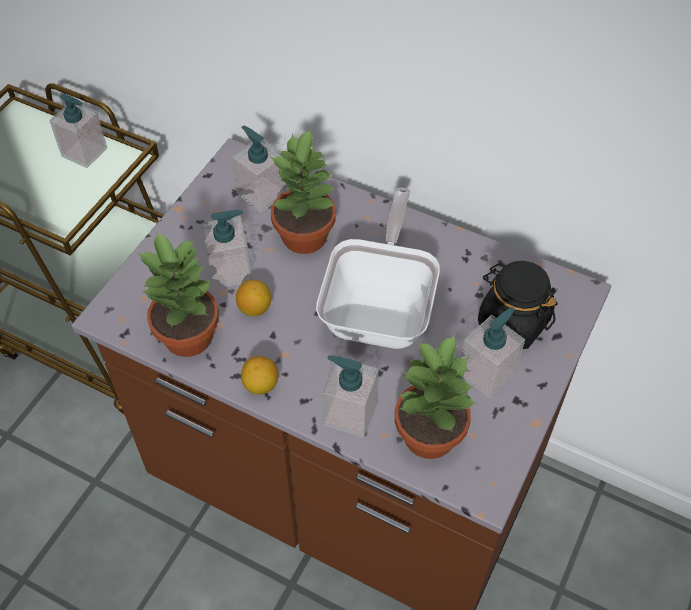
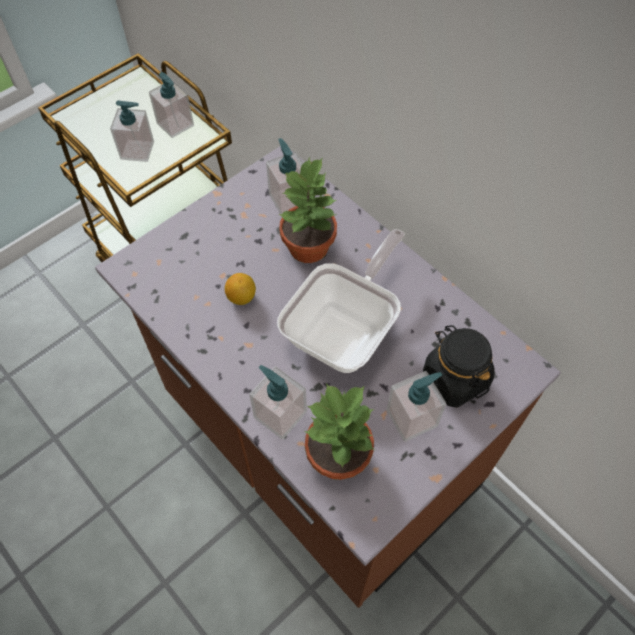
camera: 20 degrees right, 5 degrees up
(189, 335) = (180, 304): potted plant -> none
(230, 271) = (235, 259): soap dispenser -> soap dispenser (137, 150)
(261, 385) = (218, 365): lemon -> none

